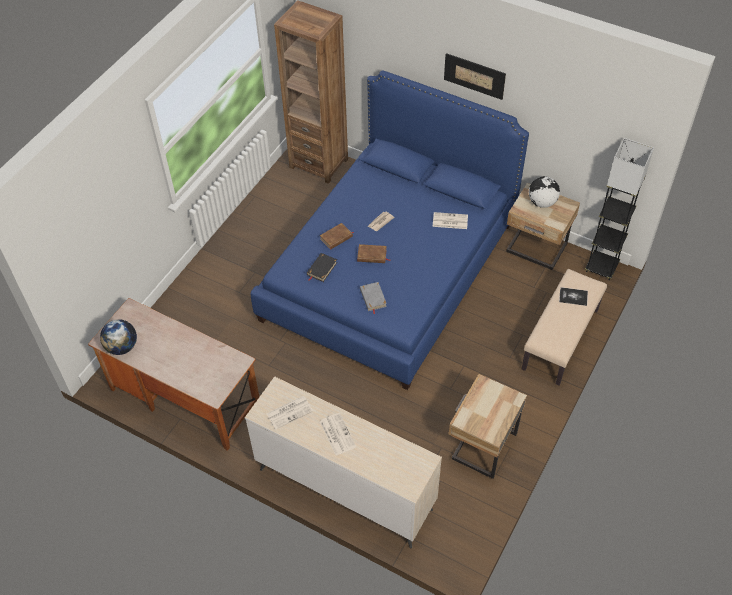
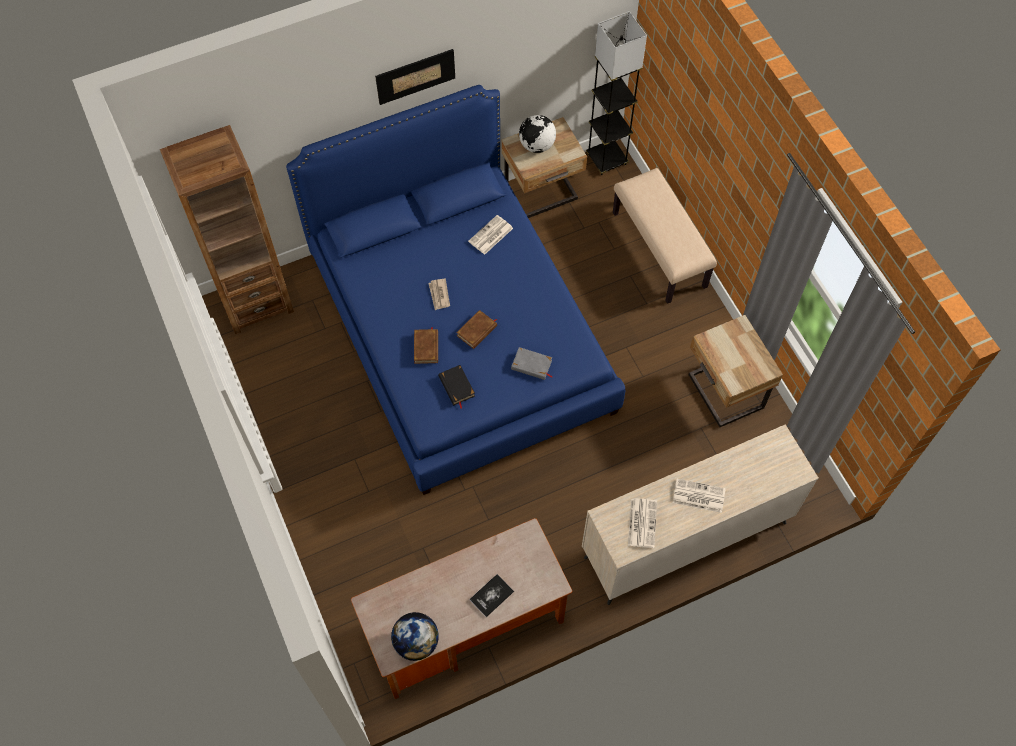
camera: 55 degrees left, 10 degrees up
(573, 297) = (654, 203): book -> book (491, 595)

